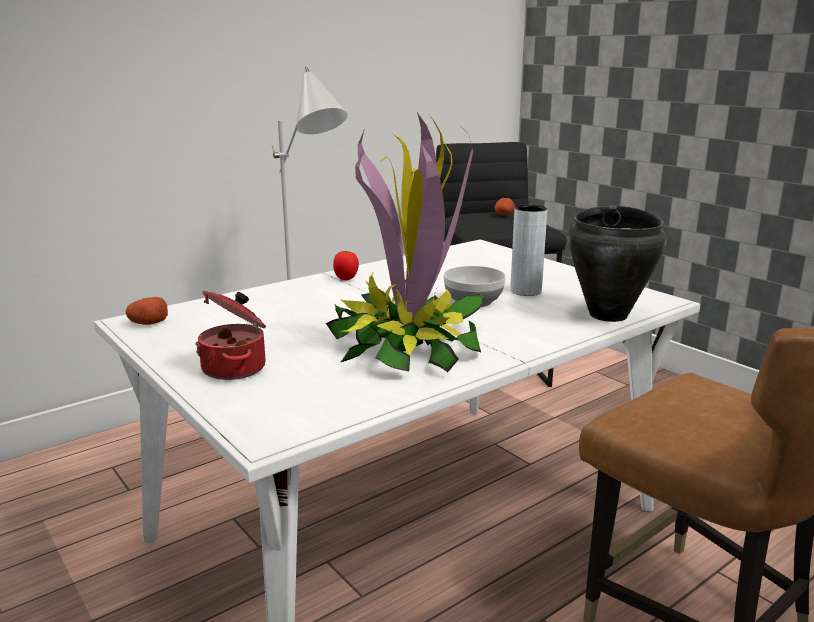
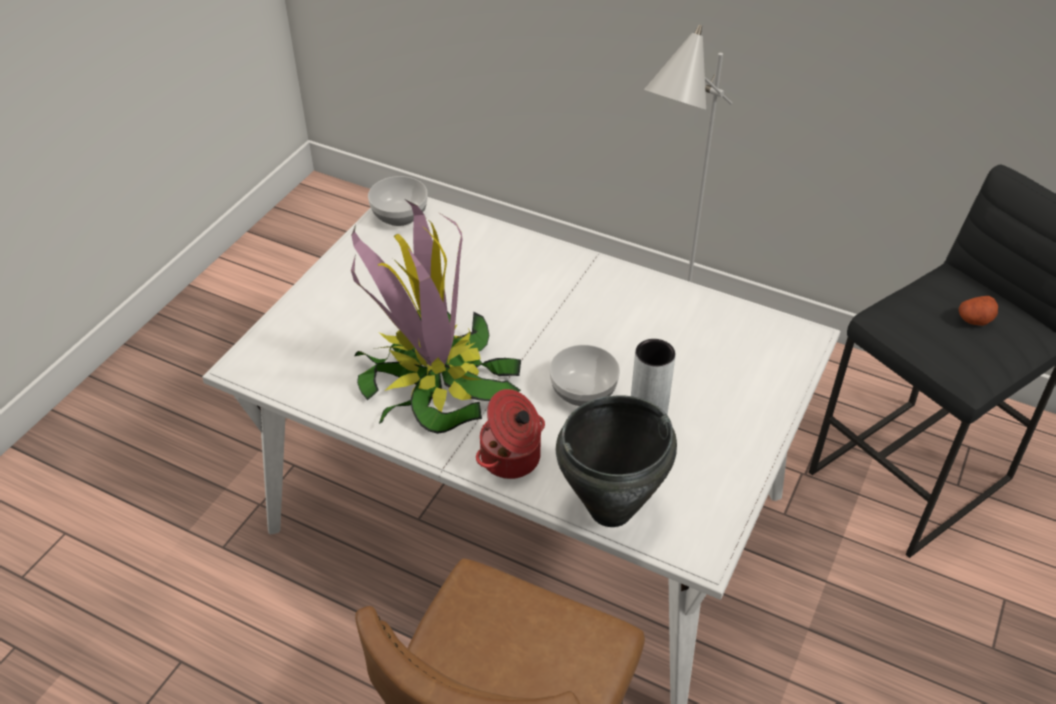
camera: 65 degrees right, 25 degrees up
(148, 323) = (400, 215): potato -> bowl
(236, 368) = (341, 302): cooking pot -> cooking pot (512, 458)
(346, 279) = (587, 278): tomato -> none

